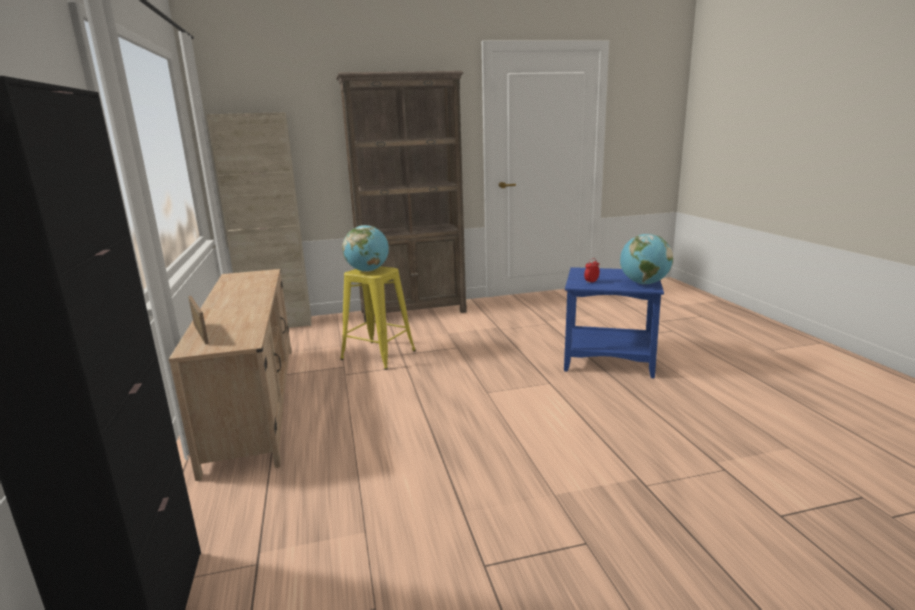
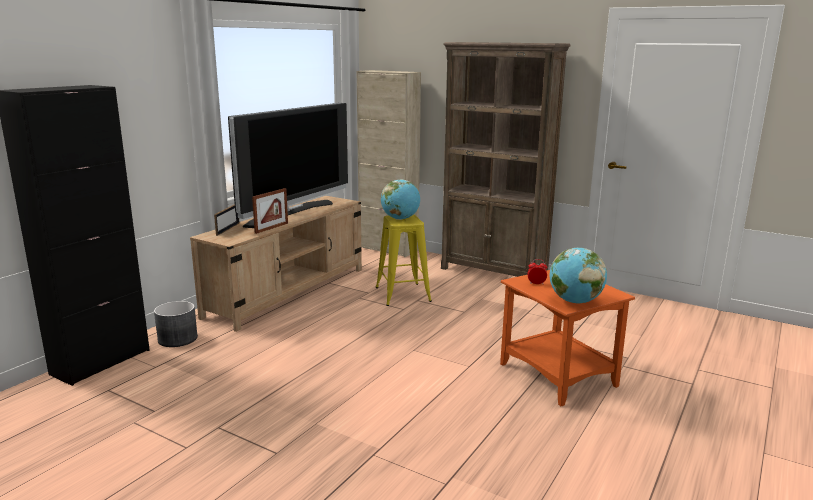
camera: 45 degrees right, 0 degrees up
(214, 516) = (177, 339): none -> grey planter
(235, 298) = (291, 213): none -> television
(257, 315) = (271, 228): none -> picture frame
(608, 359) = (559, 374): blue side table -> orange side table

